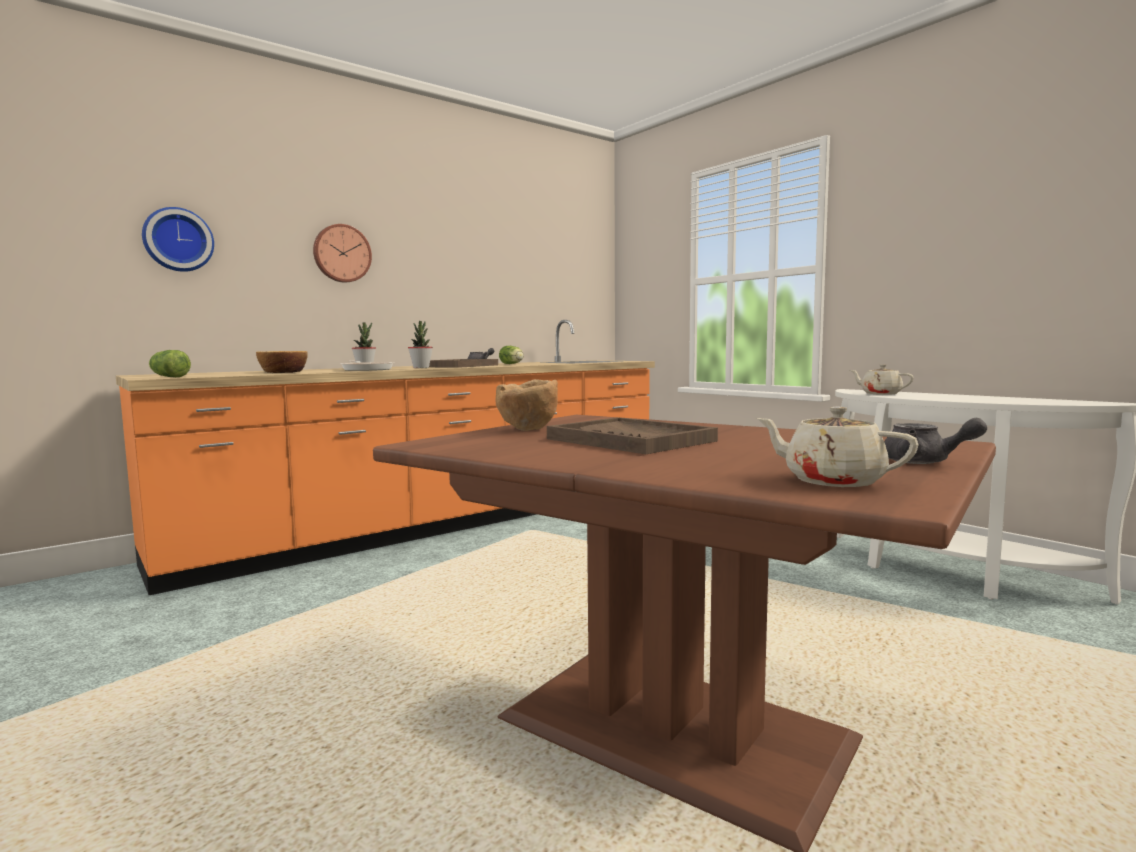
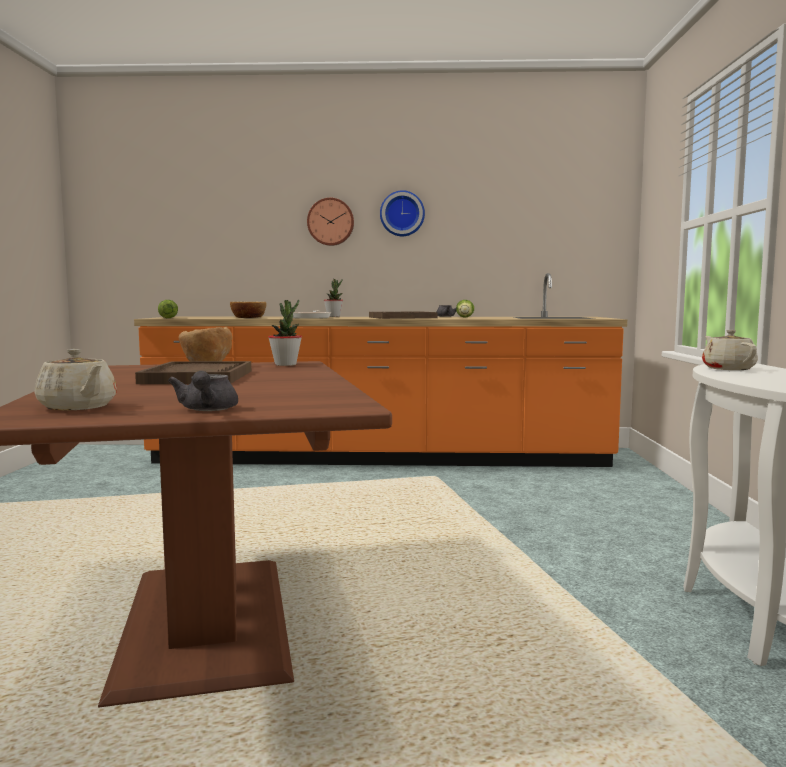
camera: 40 degrees right, 0 degrees up
(178, 240) = (214, 221): wall clock -> wall clock (402, 214)
(421, 368) = (357, 318): potted plant -> potted plant (285, 364)
(832, 481) = (78, 407): beige teapot -> beige teapot turned 150 degrees clockwise

